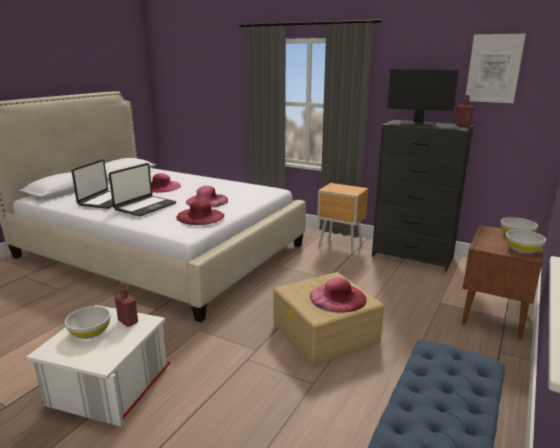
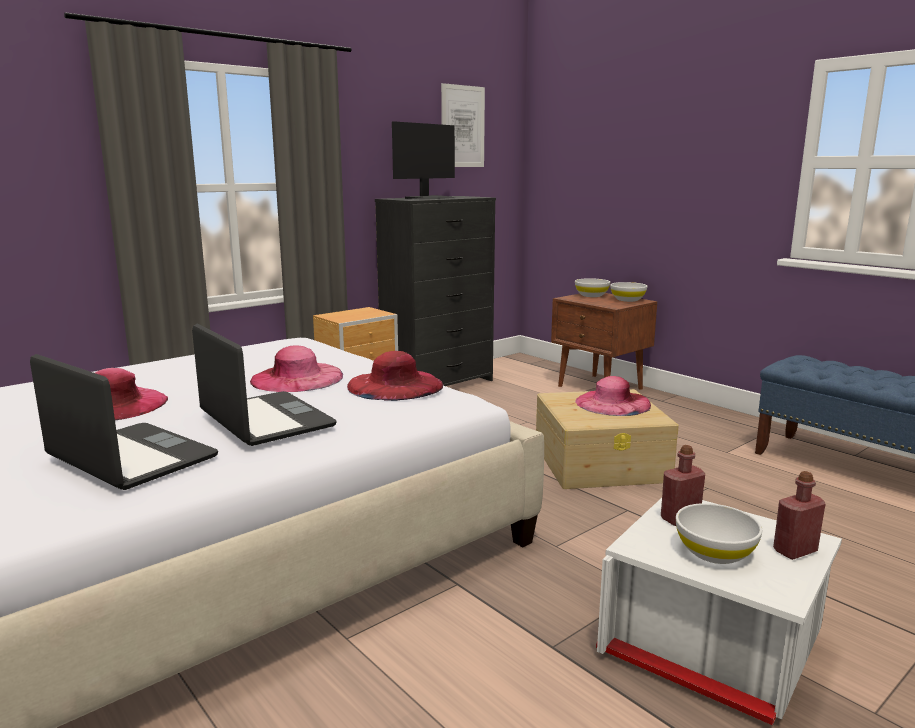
camera: 70 degrees left, 5 degrees down
(463, 125) = (458, 196): red bottle -> red bottle (795, 551)

